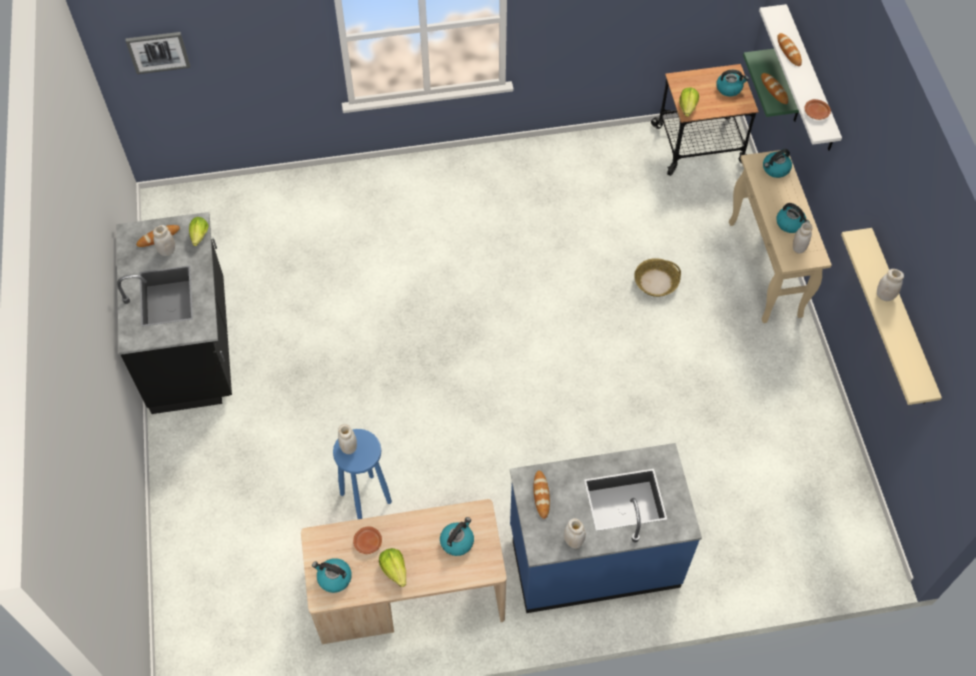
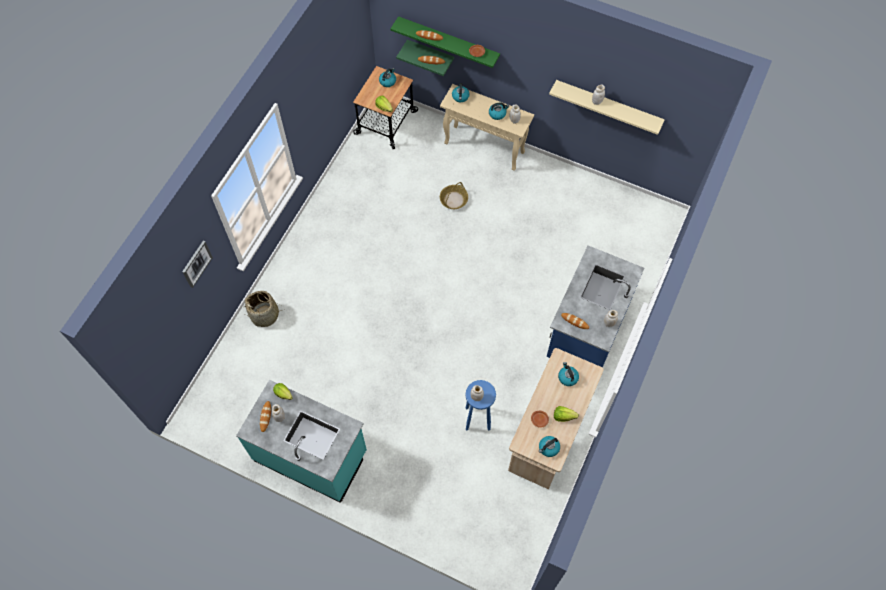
camera: 55 degrees left, 5 degrees up
(158, 52) = (156, 332): picture -> picture (196, 264)
(192, 346) = (311, 455): black counter -> turquoise counter
(336, 191) = (265, 315): none -> basket
(809, 80) = (448, 41): white shelf -> green shelf

